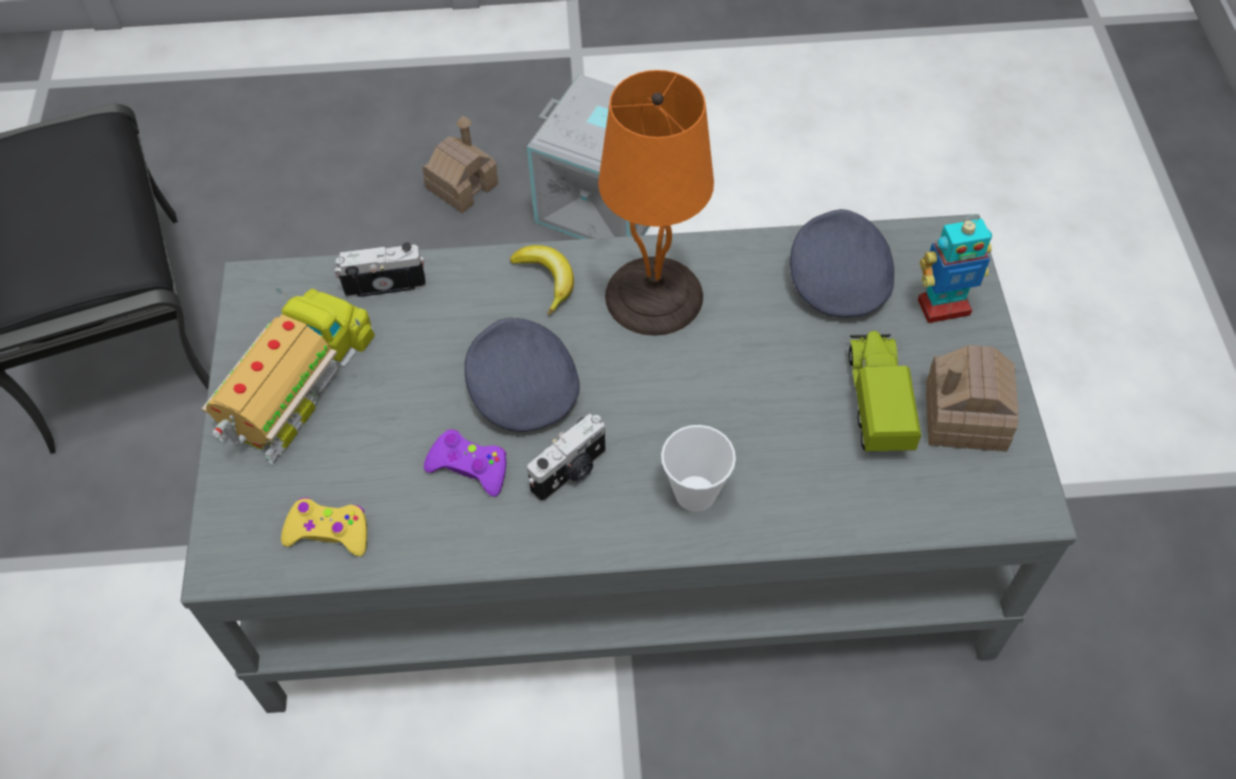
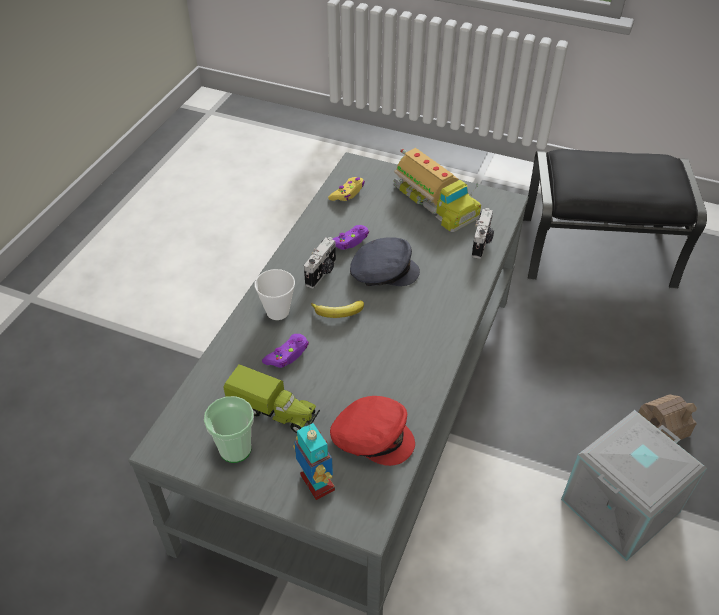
camera: 115 degrees right, 10 degrees down
(546, 280) = (450, 303): banana -> banana (338, 313)
(571, 472) = (322, 273): camera -> camera turned 135 degrees counterclockwise
(654, 294) = (413, 344): orange table lamp -> none
(771, 435) = (287, 355): none -> purple game controller
(836, 279) = (372, 436): grey cap -> red cap
(943, 306) = (316, 483): toy robot -> toy robot turned 135 degrees clockwise
(965, 416) = (235, 449): toy house -> cup

